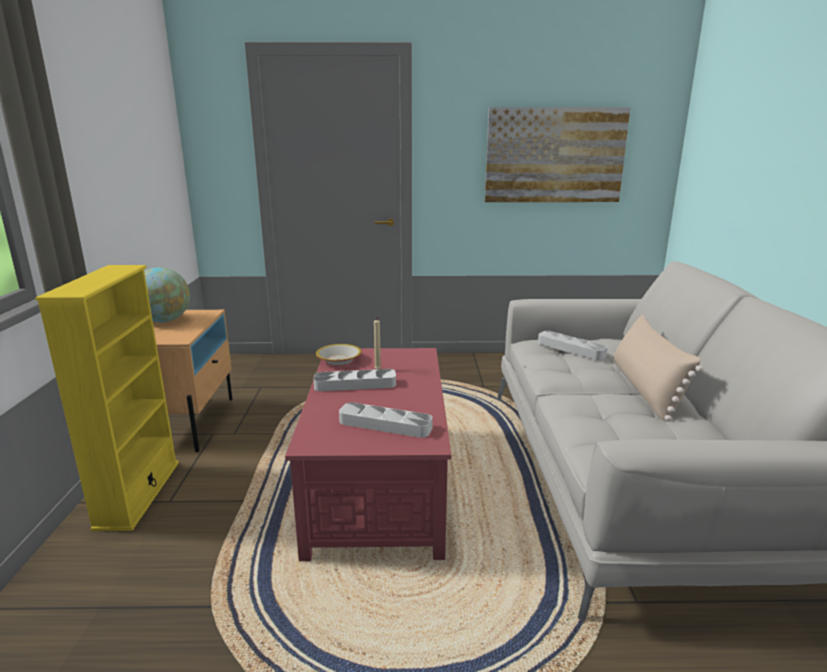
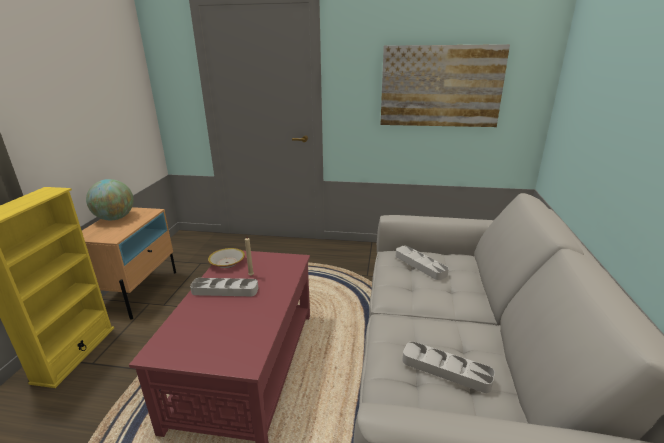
camera: 10 degrees right, 5 degrees up
(385, 425) = (223, 338): grey tray -> grey tray (446, 370)
(645, 389) = (466, 318): beige pillow -> none

